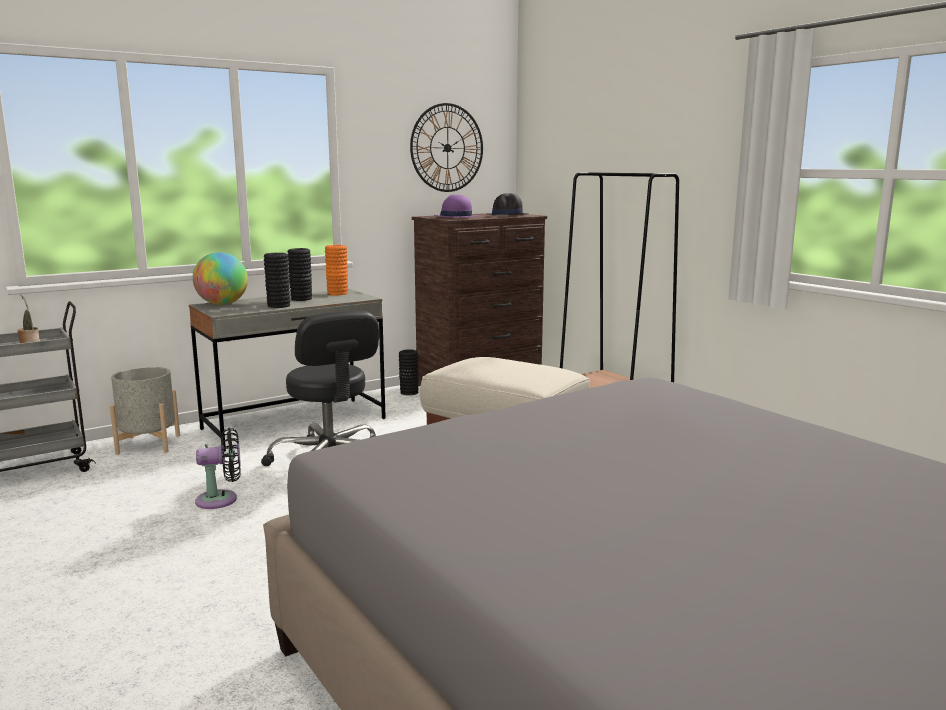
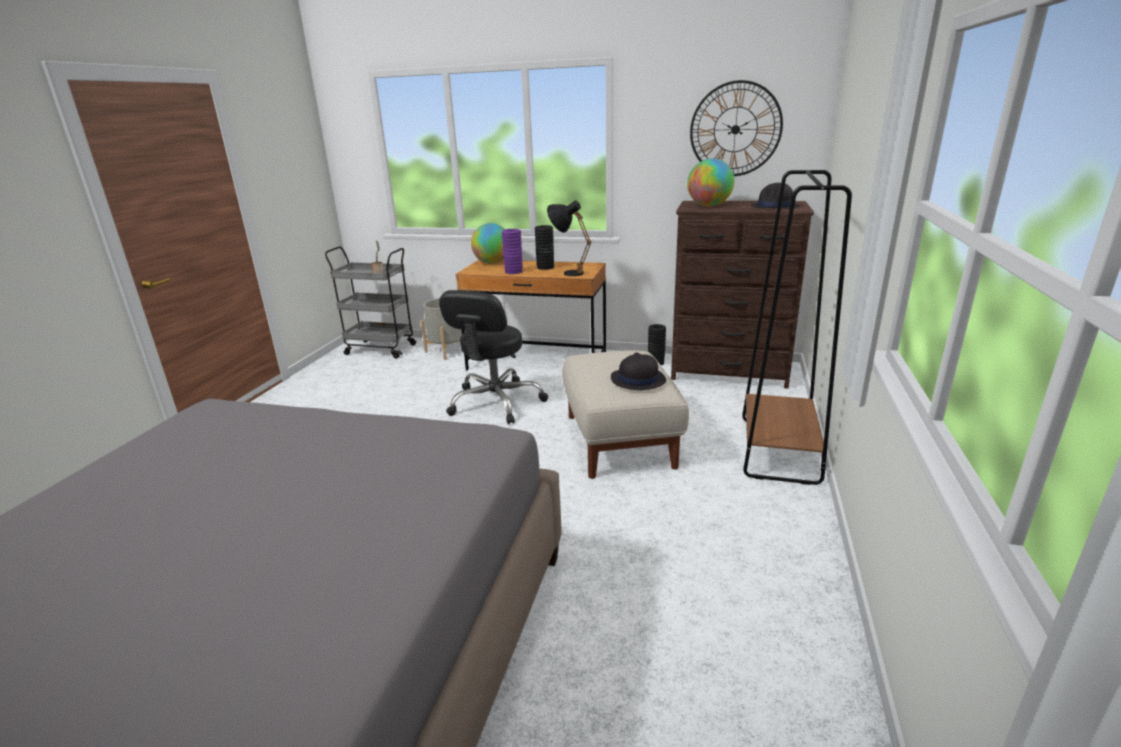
camera: 50 degrees right, 10 degrees up
(221, 500) = (405, 404): black fan -> none
(279, 306) = (513, 272): black vase -> purple vase
(295, 424) = (537, 363): grey desk -> brown desk
(337, 293) = (582, 266): orange vase -> none
(340, 298) = (567, 272): none -> black table lamp
(455, 217) = (708, 206): purple hat -> globe
(536, 368) = (637, 379): none -> black hat

